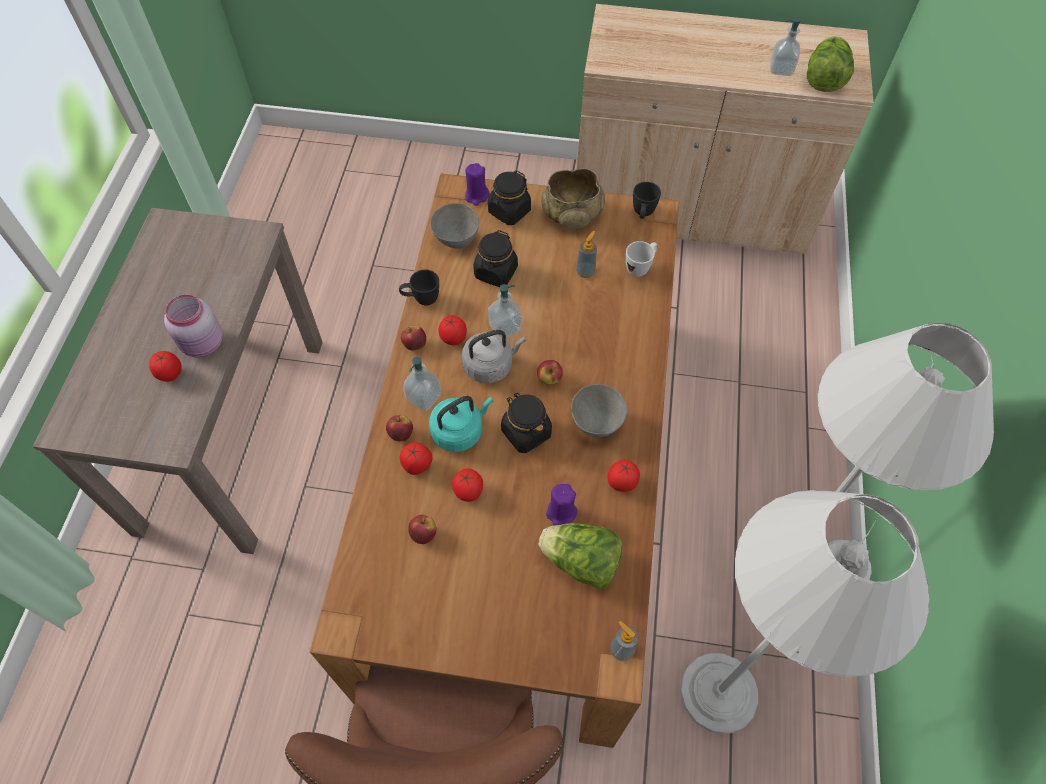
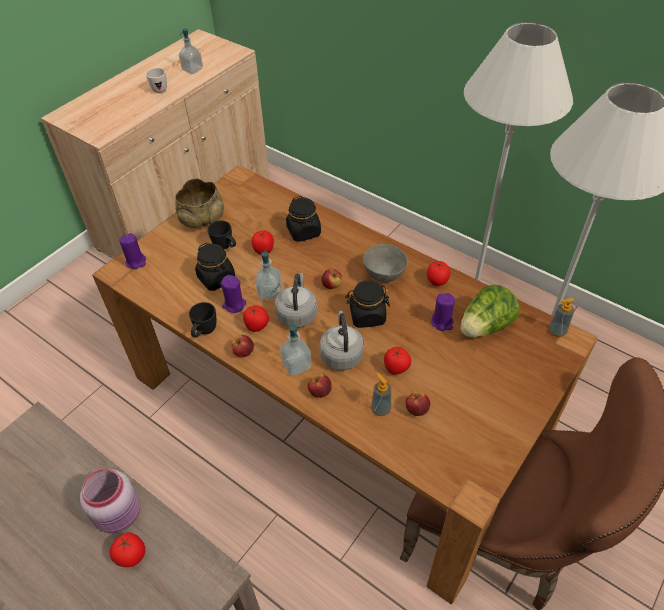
camera: 60 degrees left, 10 degrees down
(417, 465) = (355, 392): tomato -> tomato (264, 250)
(455, 240) = (166, 290): grey bowl -> none
(459, 431) = (341, 354): turquoise kettle -> grey kettle
(470, 305) = (234, 304): none -> purple candle
(509, 211) = (168, 249): black jar -> black jar (304, 232)
(585, 271) = (257, 231): soap dispenser -> soap dispenser (381, 409)
(640, 267) = (276, 204): white mug -> white mug (159, 88)
(642, 214) = (234, 185): black mug -> black mug (226, 247)
(824, 79) = (218, 58): lettuce -> none

